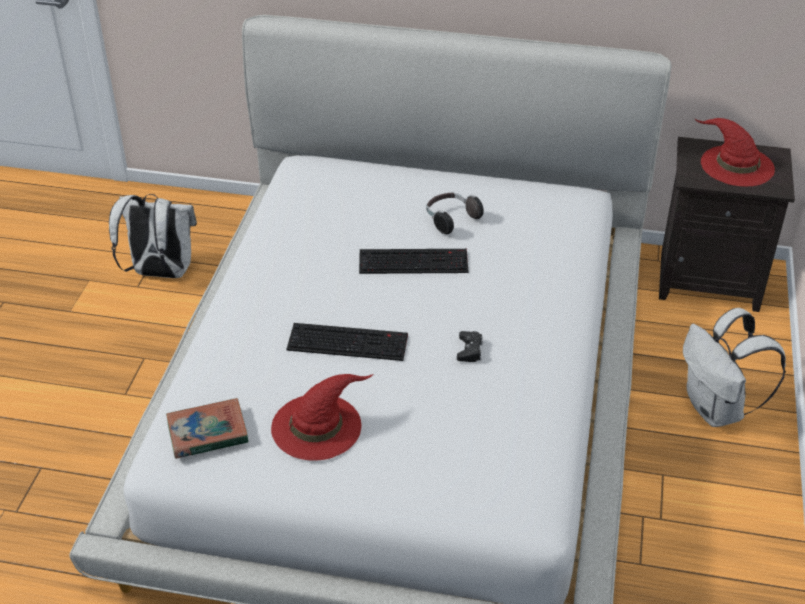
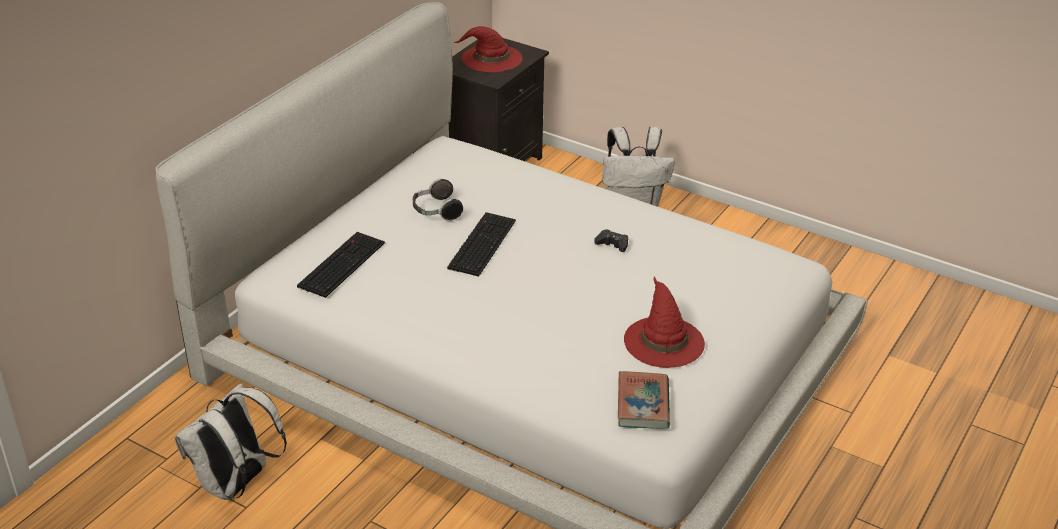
camera: 70 degrees left, 5 degrees down
(349, 341) = (567, 301): keyboard -> keyboard (341, 263)

